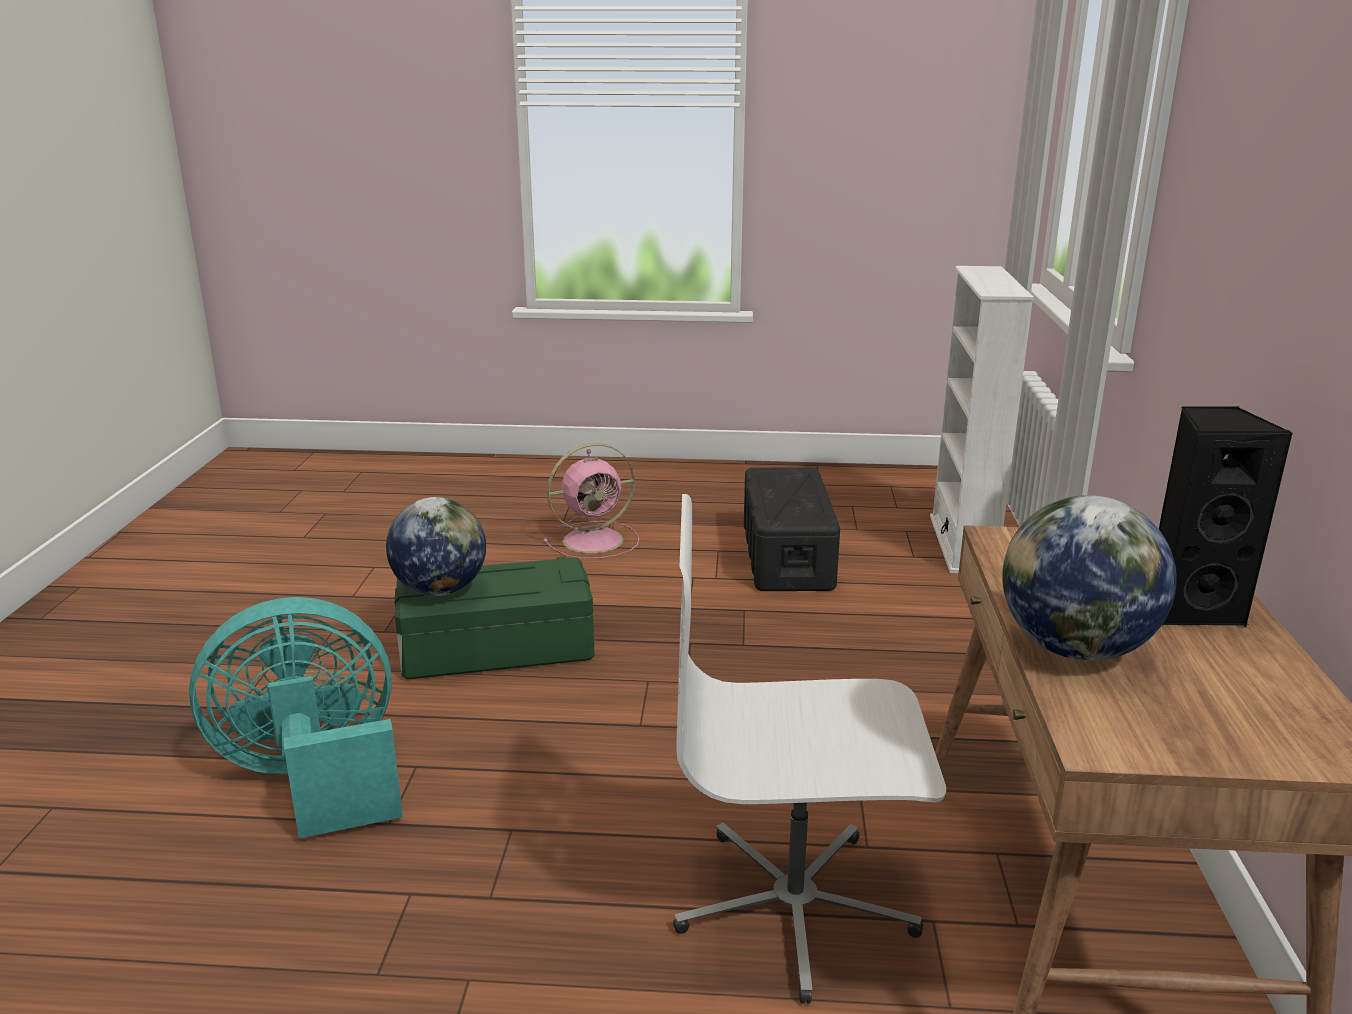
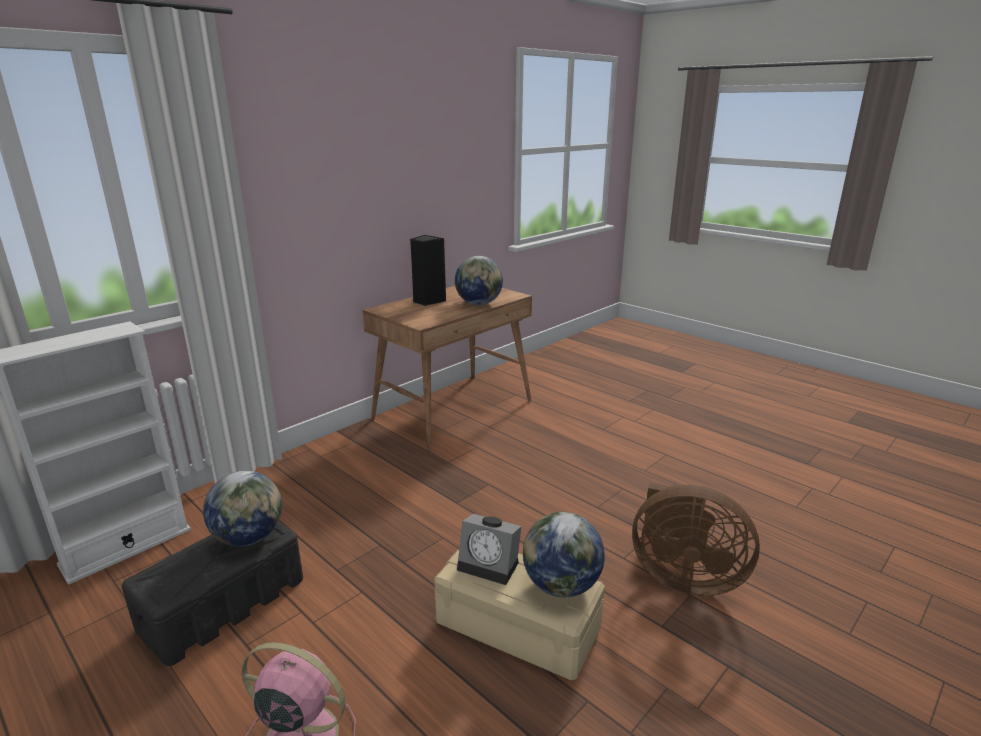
camera: 140 degrees left, 0 degrees up
(313, 779) = (682, 576): turquoise fan -> brown fan
(496, 649) = (519, 625): green storage box -> beige storage box
(533, 578) = (491, 565): none -> alarm clock
(790, 510) = (249, 538): none -> globe
(795, 907) = (522, 444): white office chair -> none

